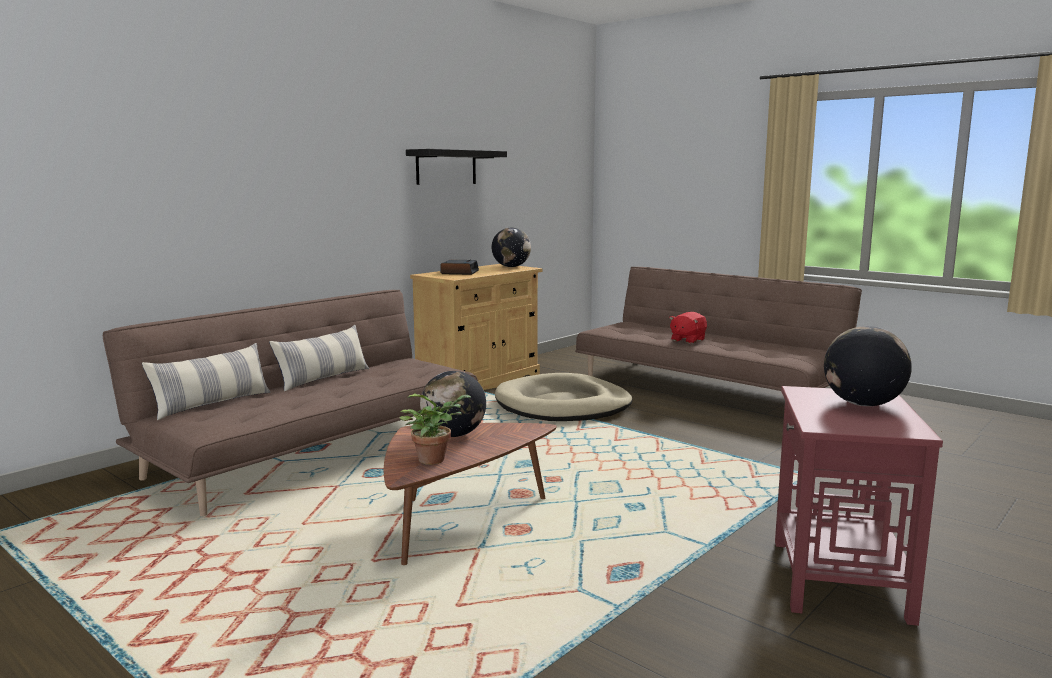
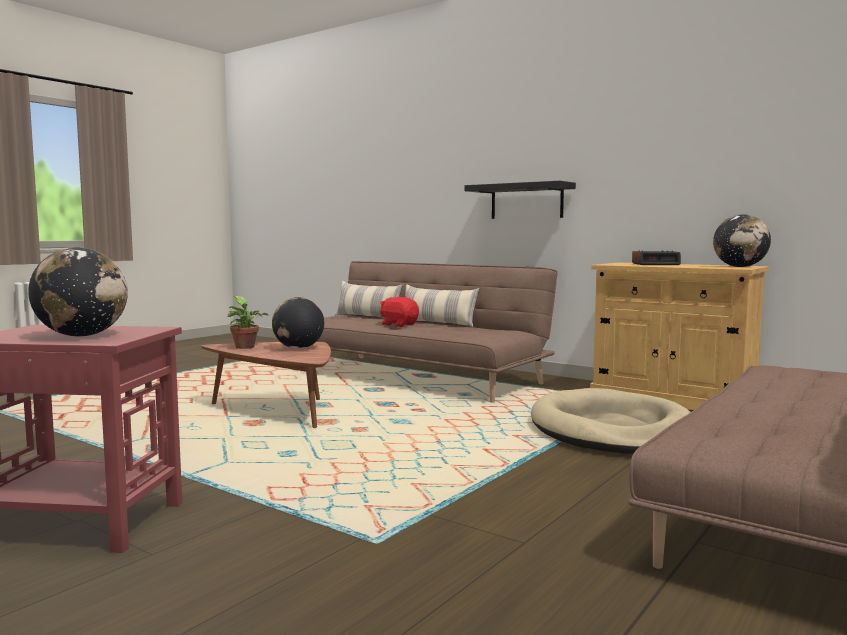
camera: 85 degrees right, 5 degrees down
(446, 167) = (688, 145): black shelf -> black shelf (526, 201)
(687, 340) = (760, 395): red plush toy -> red plush toy (399, 325)

